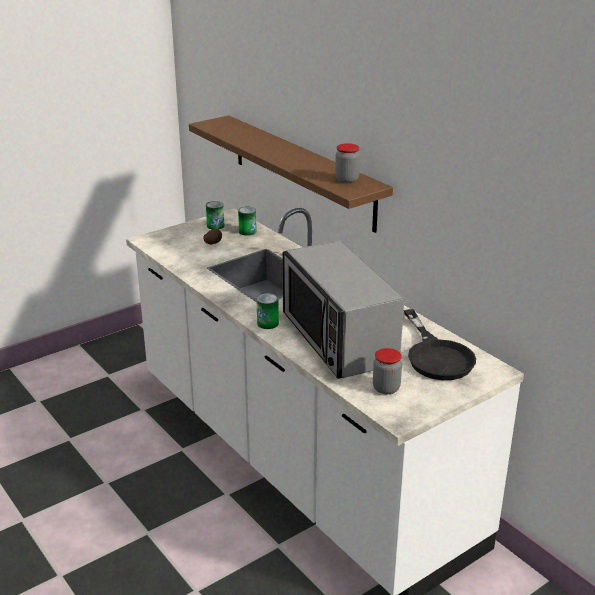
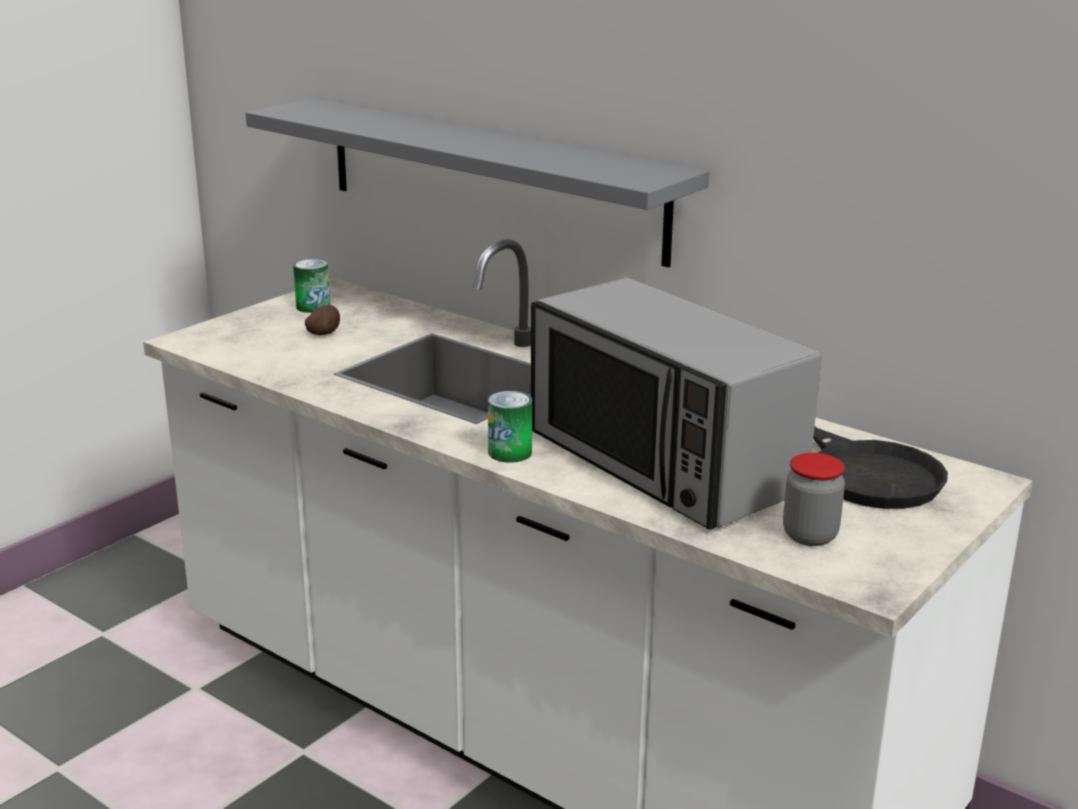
camera: 15 degrees left, 5 degrees down
(247, 231) = (380, 310): can -> none
(302, 171) = (490, 178): brown shelf -> grey shelf
(347, 180) = (617, 166): jar -> none

